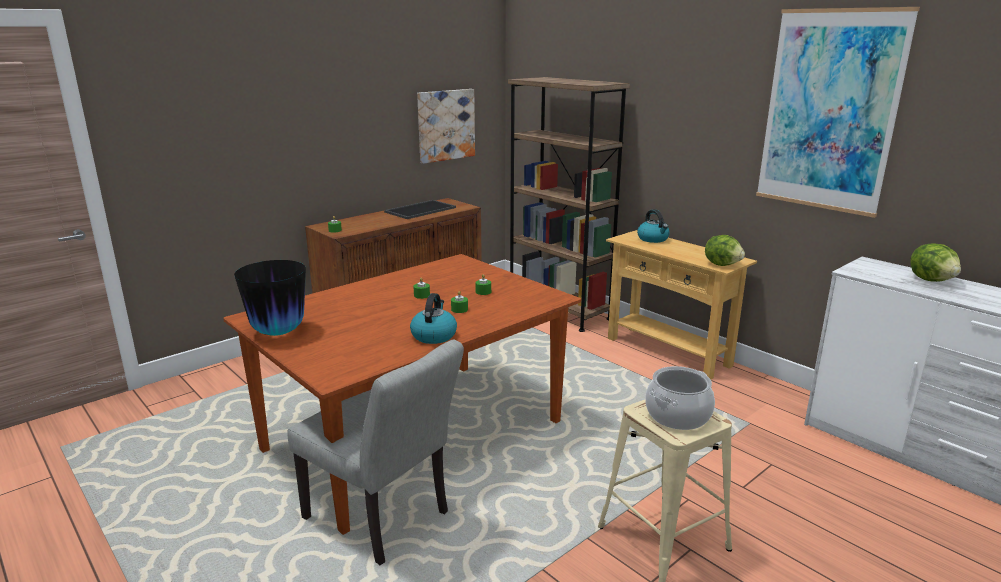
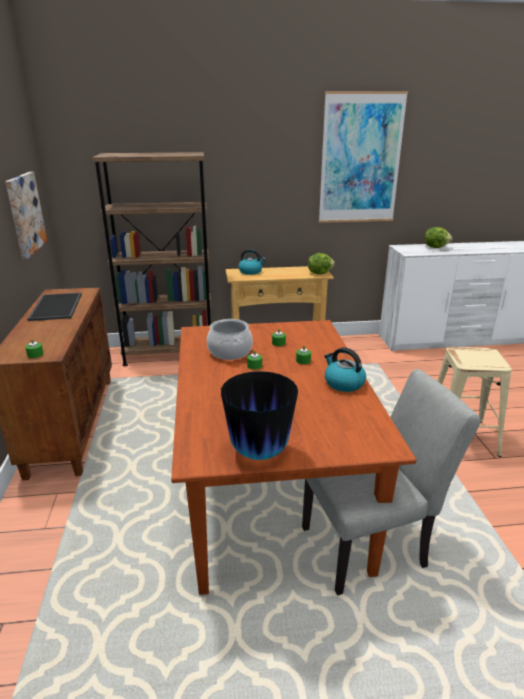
camera: 55 degrees left, 5 degrees up
(678, 415) = (478, 357): cooking pot -> cooking pot (230, 351)

